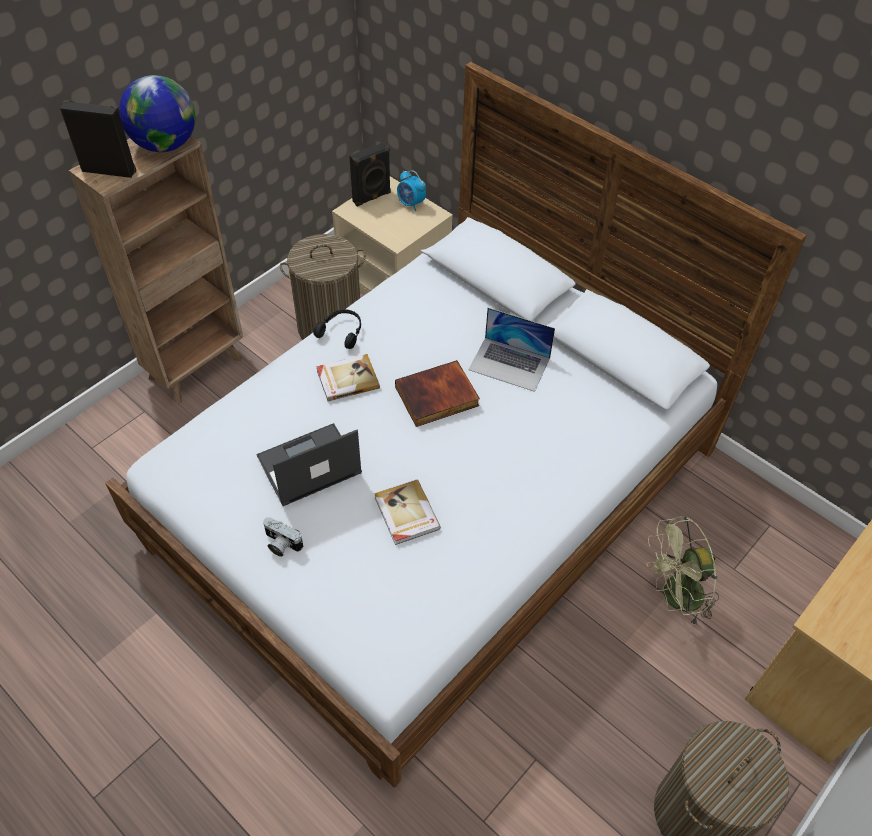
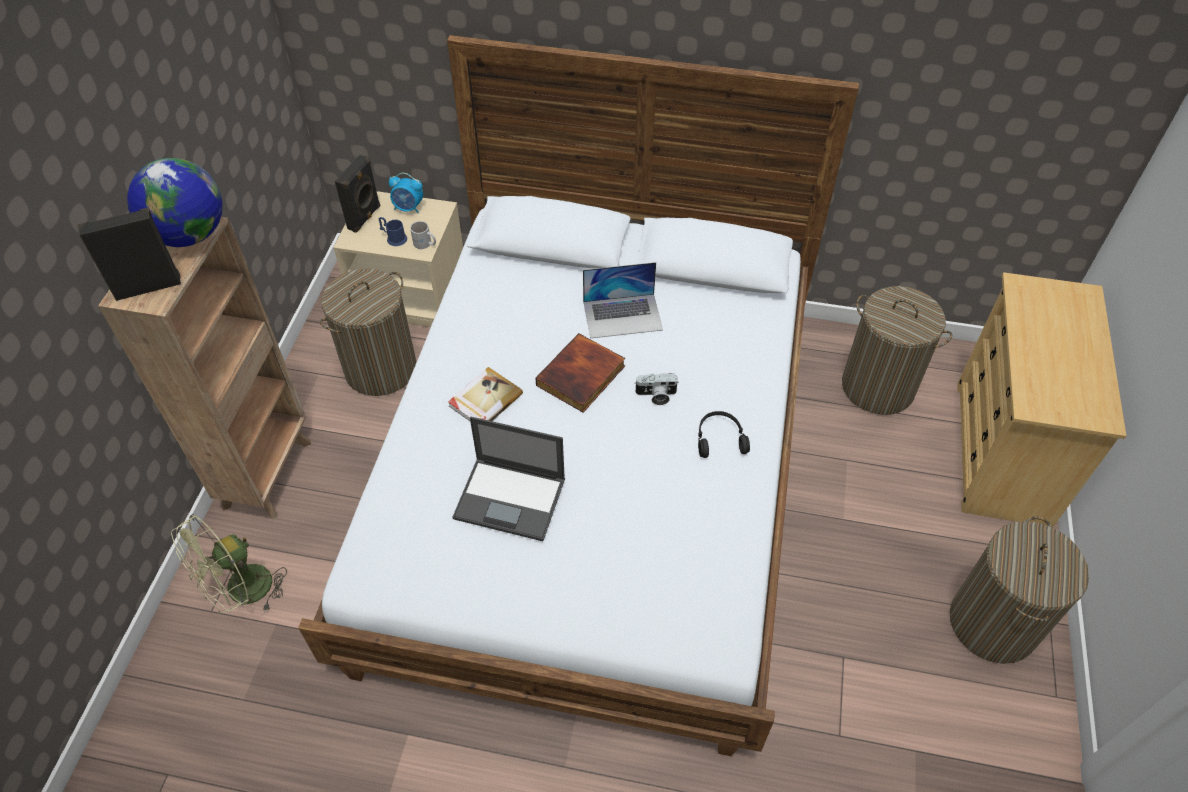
camera: 30 degrees left, 0 degrees up
(281, 544) = (541, 585): camera -> camera (656, 395)
(308, 465) = (511, 499): laptop -> laptop turned 105 degrees counterclockwise
(342, 332) = (444, 357): black headphones -> black headphones (719, 438)
(382, 223) = (394, 238): none -> blue mug
(402, 237) = (425, 244): none -> white mug
(406, 514) = (634, 496): book -> none
(674, 597) = (854, 458): green fan -> green fan (242, 593)
(746, 546) = (878, 387): none -> laundry basket

